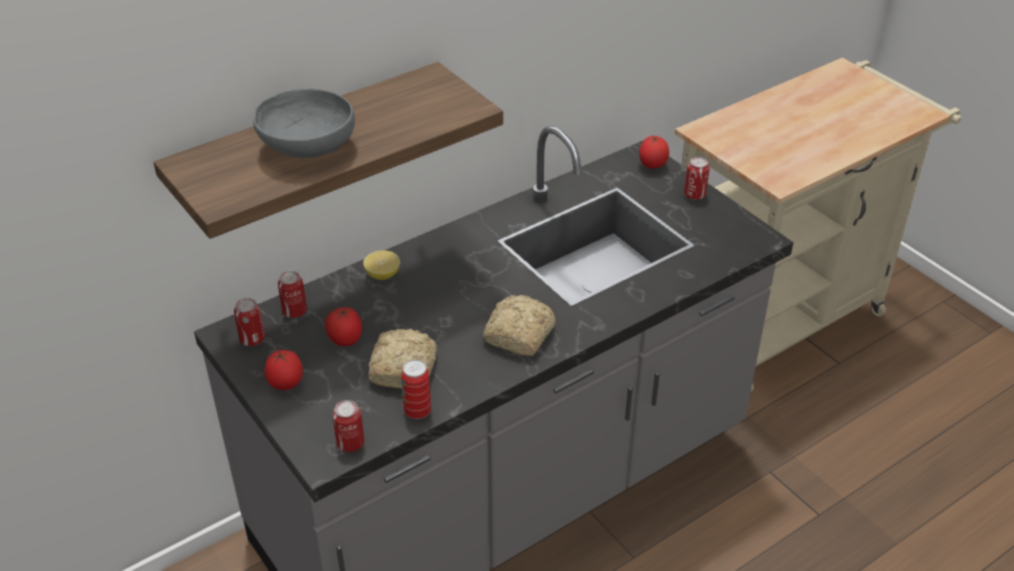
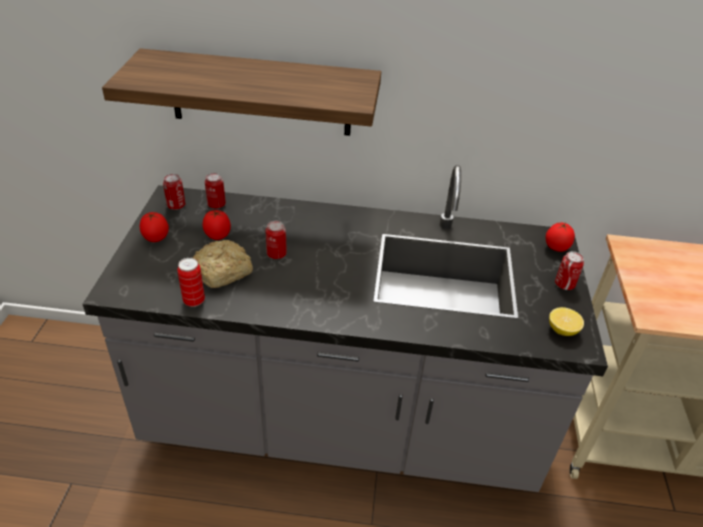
camera: 40 degrees right, 0 degrees up
(306, 148) = (220, 77): grey bowl -> none
(350, 443) = (136, 293): can -> can (276, 254)
(382, 275) = (288, 213): lemon -> lemon (562, 330)
(518, 336) = (313, 297): bread -> none

